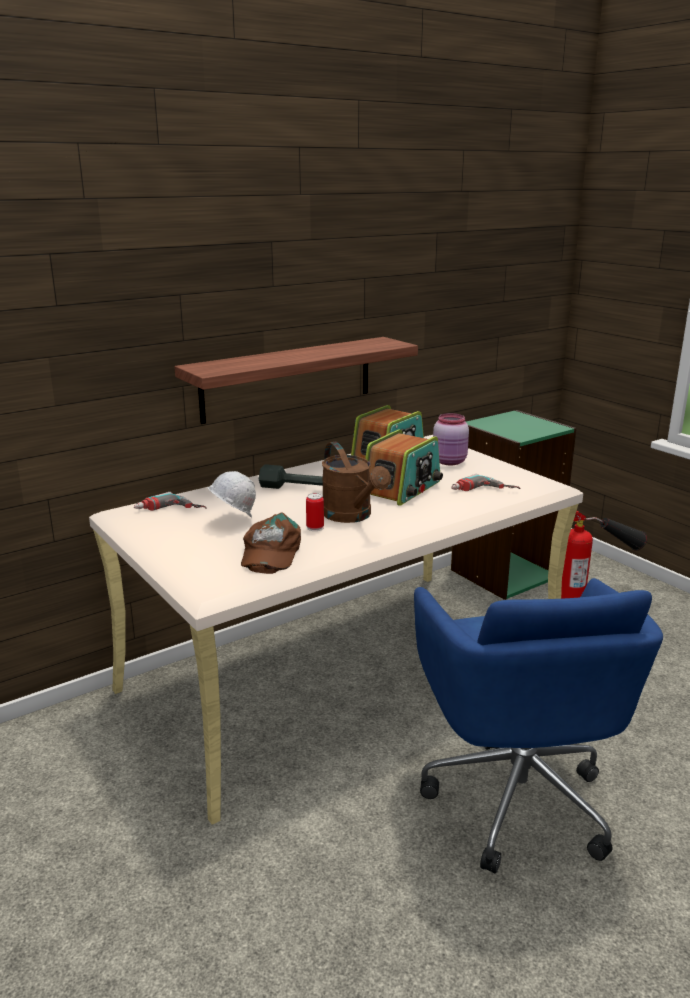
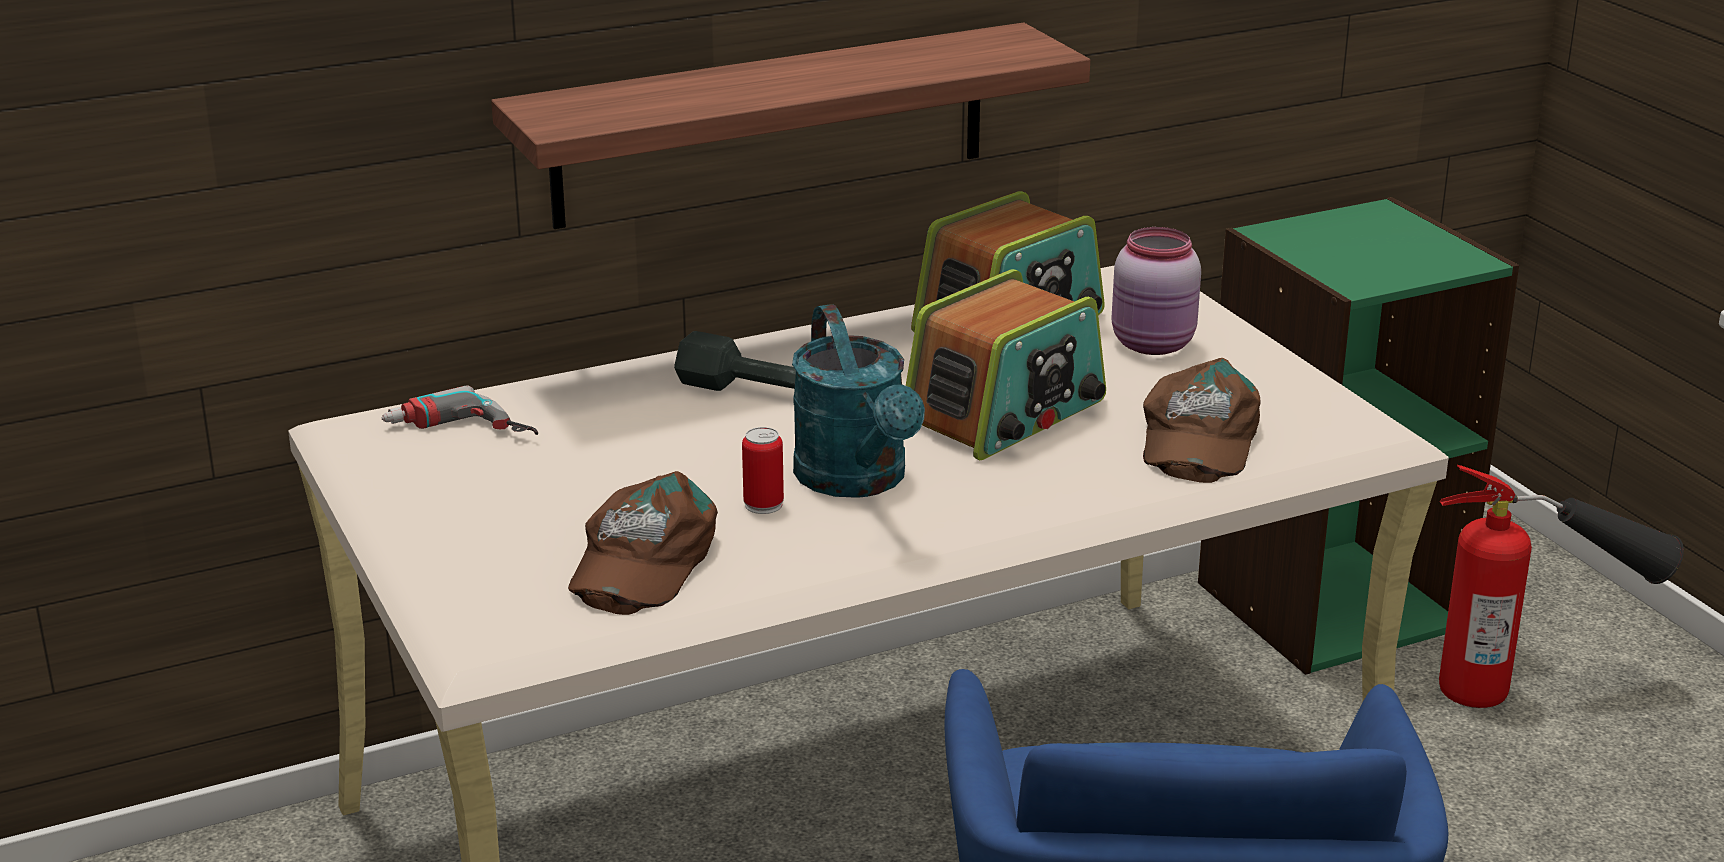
camera: 10 degrees right, 5 degrees up
(232, 521) = (587, 471): white hard hat -> none
(352, 516) = (858, 481): brown watering can -> turquoise watering can
(484, 492) = (1196, 438): power drill -> brown cap

